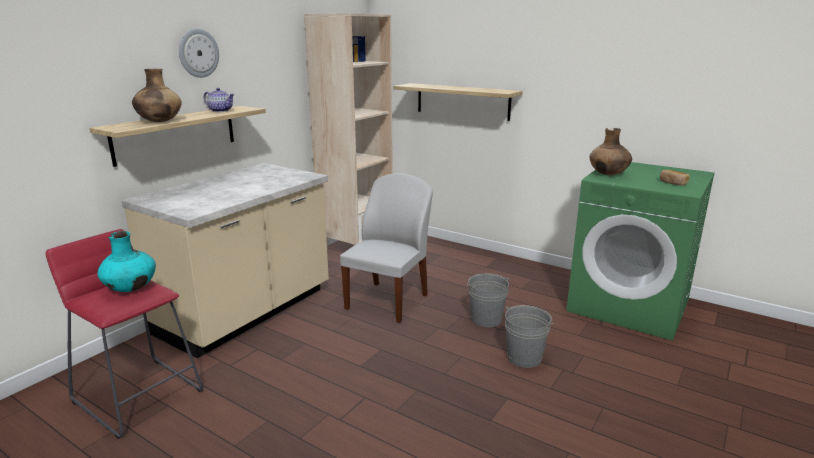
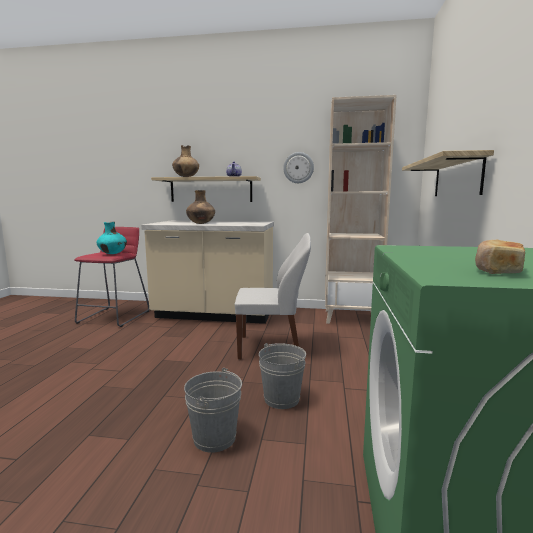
camera: 65 degrees right, 10 degrees down
(198, 53) = (233, 140): wall clock -> wall clock (298, 167)
(608, 174) = (442, 249): brown vase -> brown vase (201, 223)

